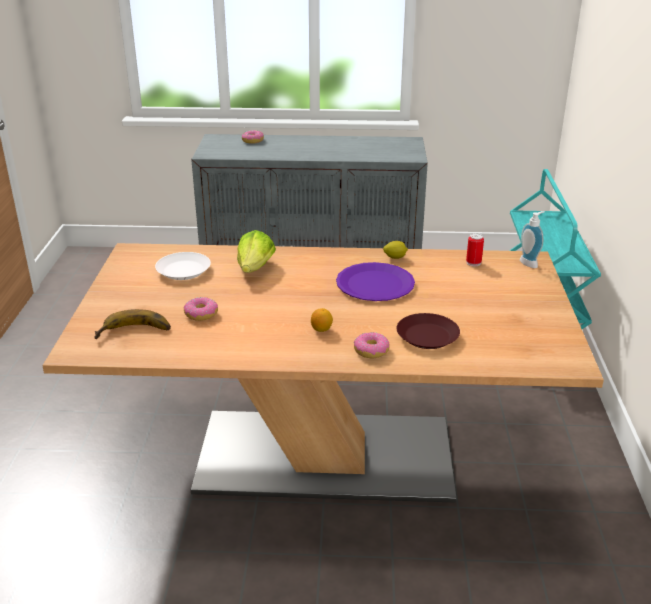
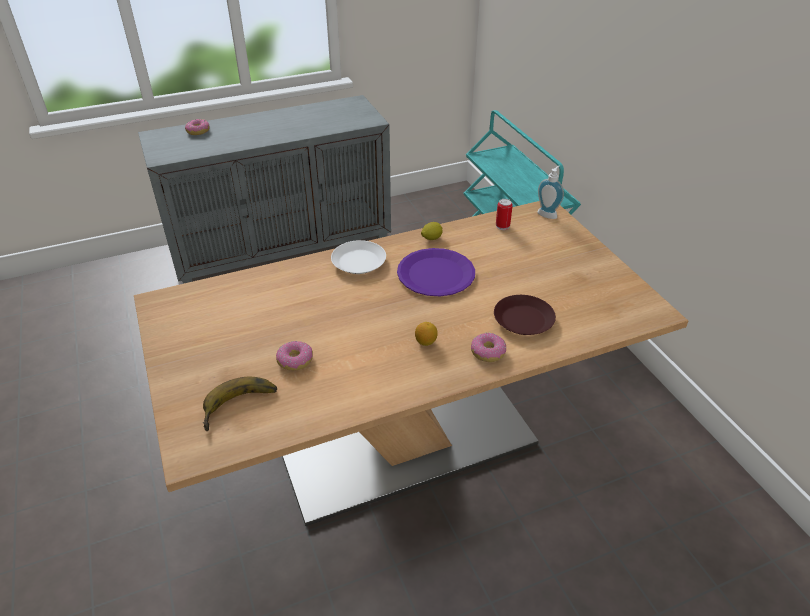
camera: 25 degrees left, 10 degrees up
(184, 270) = (236, 310): white plate -> white plate (359, 261)
(255, 268) = (308, 287): lettuce -> none

